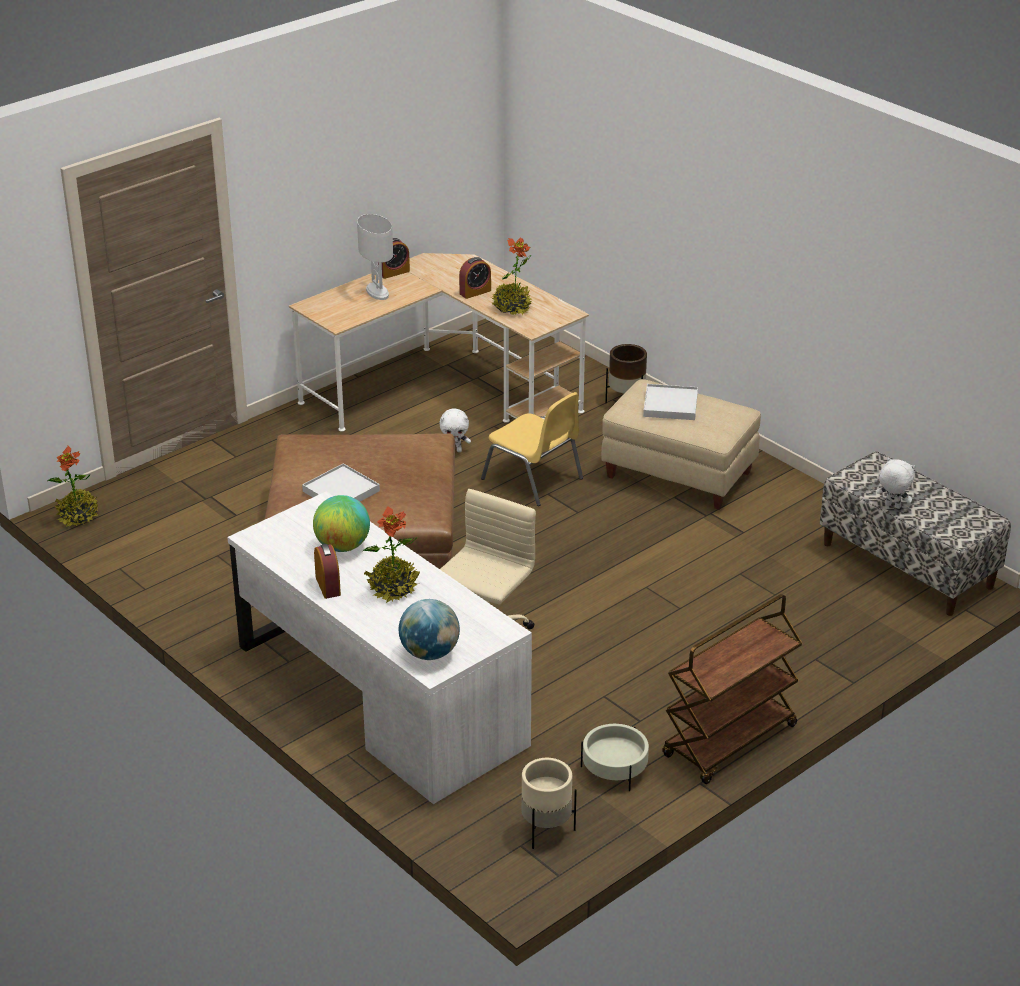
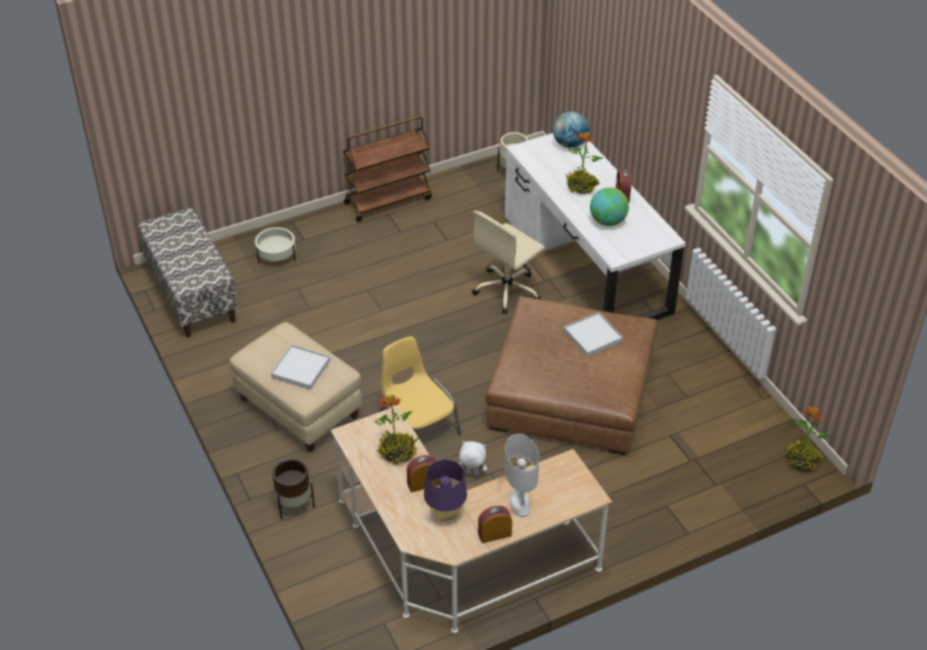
camera: 165 degrees left, 10 degrees up
(445, 278) = (445, 514): none -> purple table lamp
(614, 769) = (461, 197): beige planter -> beige planter (276, 255)
(892, 506) = (205, 247): white plush toy -> none

